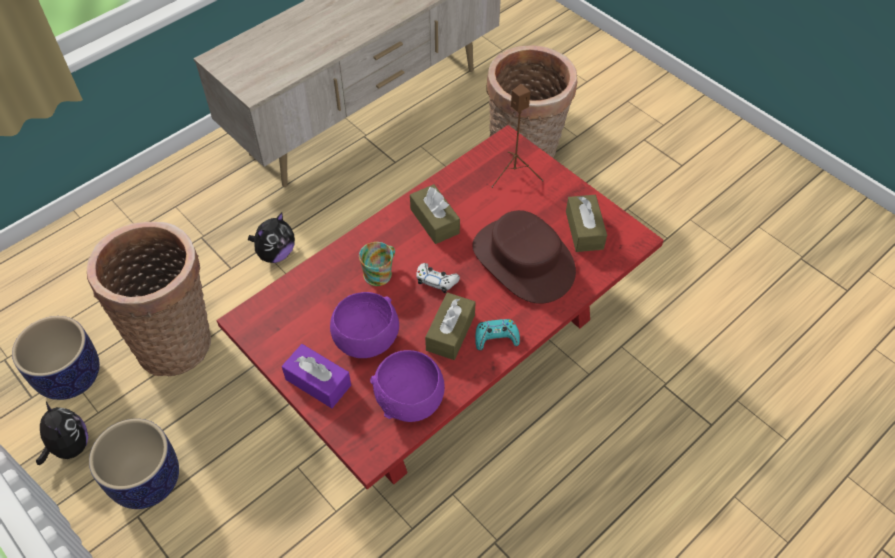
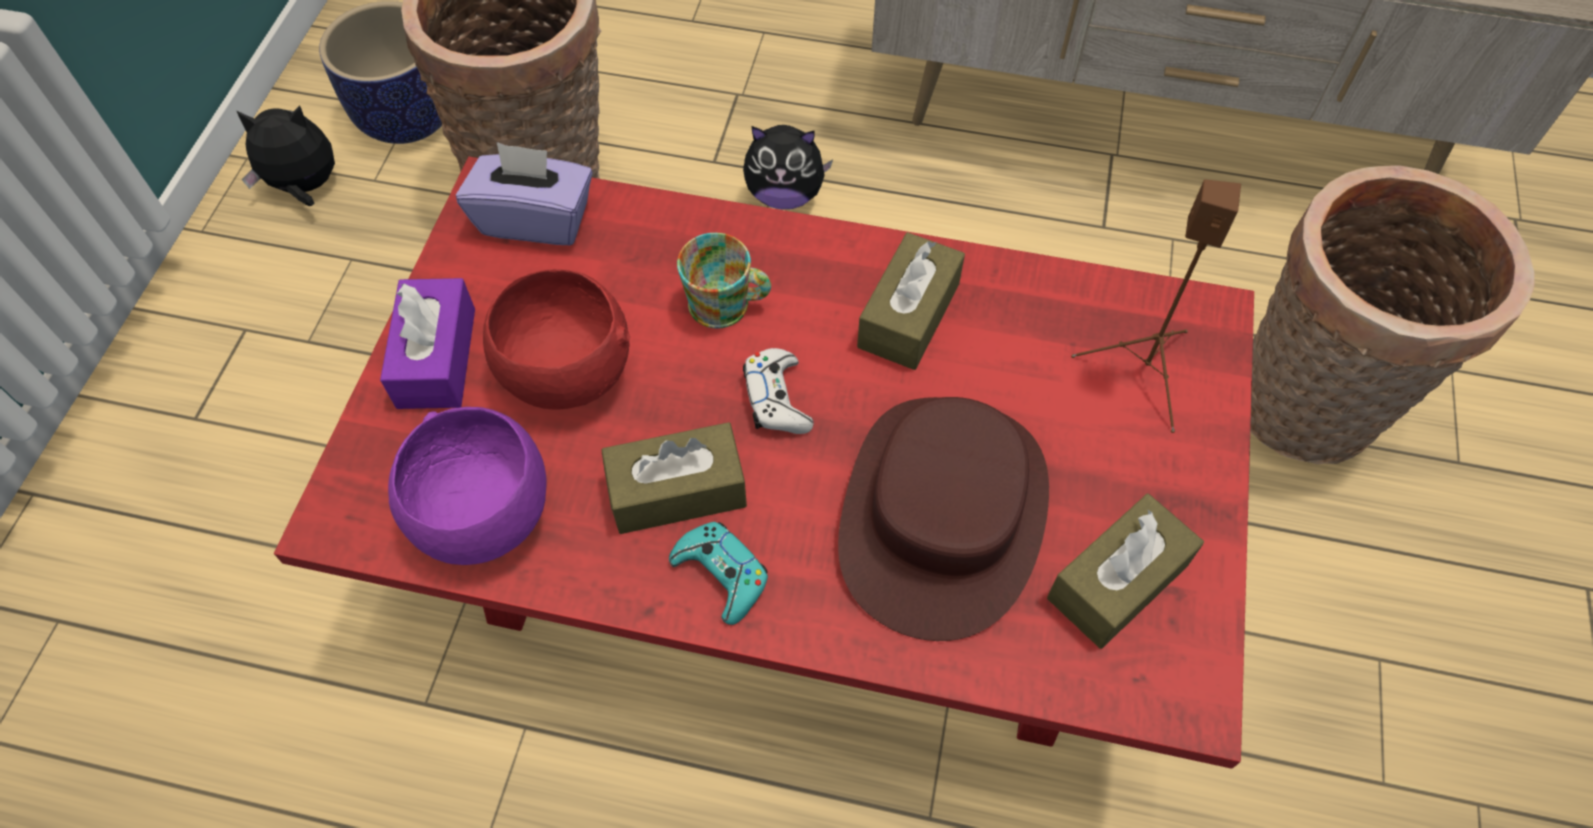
camera: 55 degrees right, 5 degrees up
(69, 446) = (305, 187): plush toy -> plush toy turned 120 degrees counterclockwise
(146, 480) = (304, 302): planter -> none
(276, 312) = (536, 219): none -> purple tissue box
(365, 341) = (564, 373): purple bowl -> red bowl

